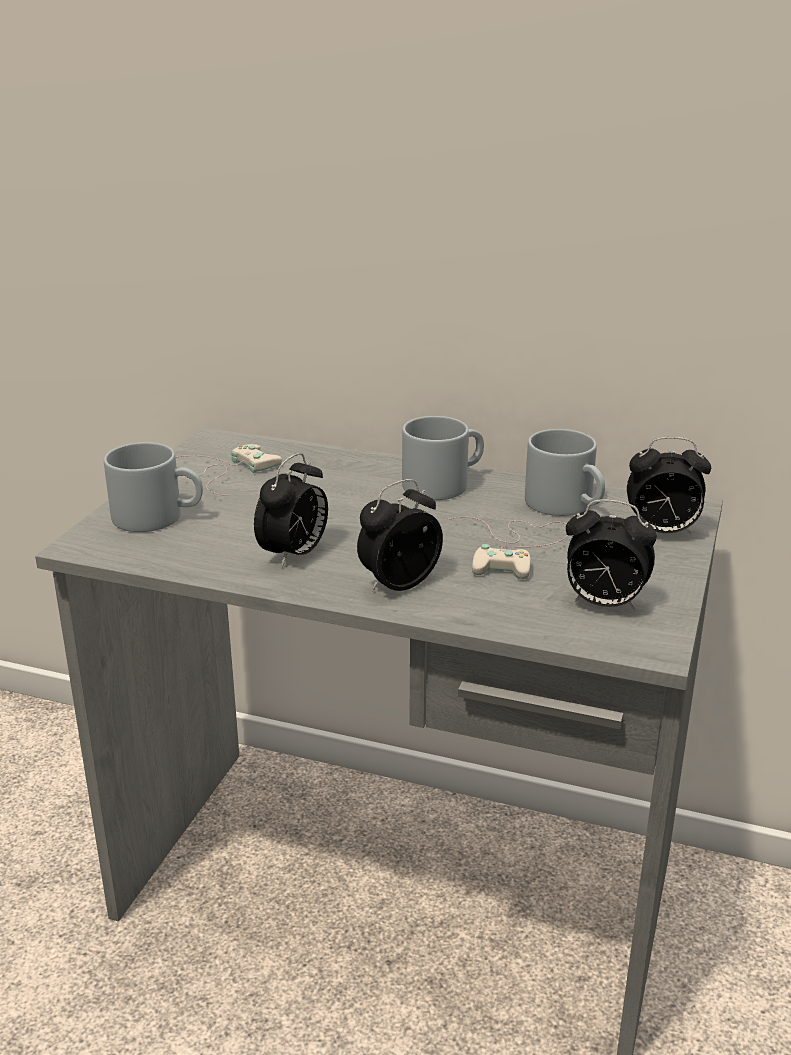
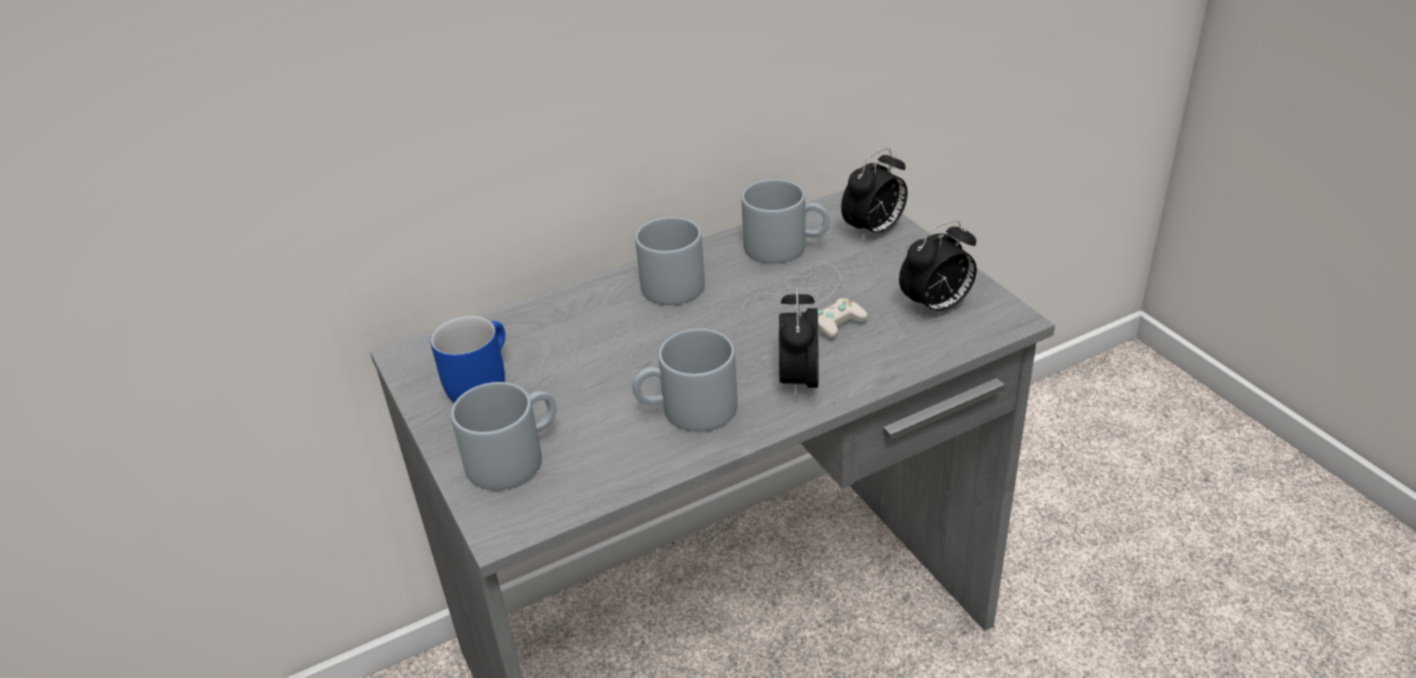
camera: 45 degrees left, 10 degrees up
(218, 471) = (478, 382): white game controller -> blue mug
(294, 555) = (687, 411): alarm clock -> grey mug

